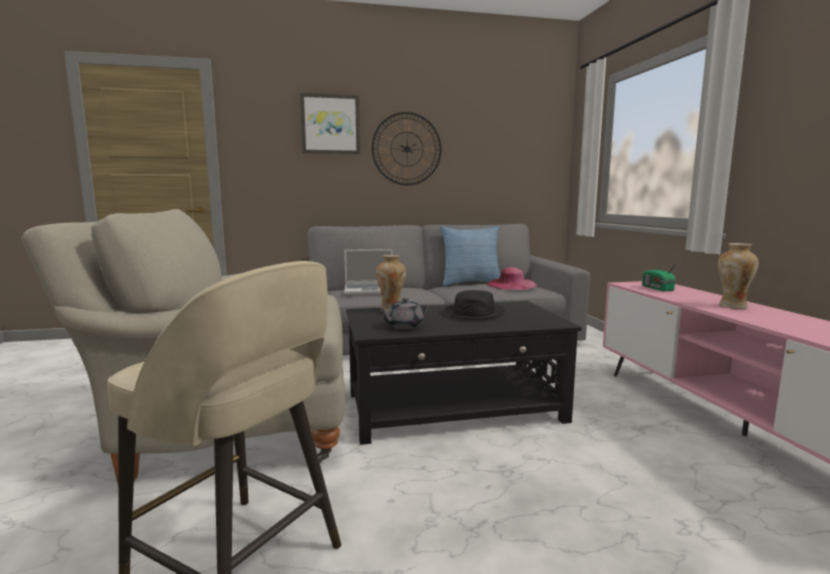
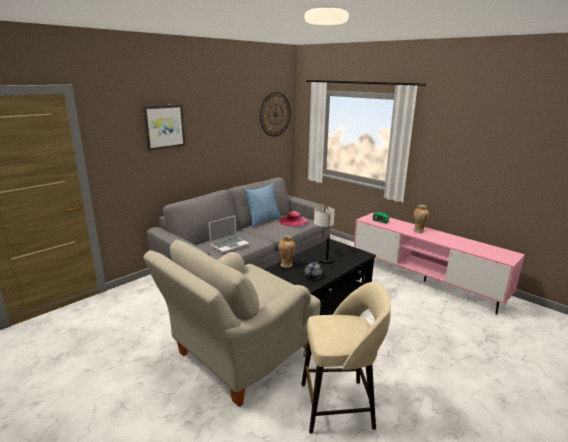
camera: 35 degrees left, 10 degrees up
(406, 149) = (212, 137): wall clock -> wall clock (275, 114)
(473, 312) = (323, 256): black hat -> table lamp

